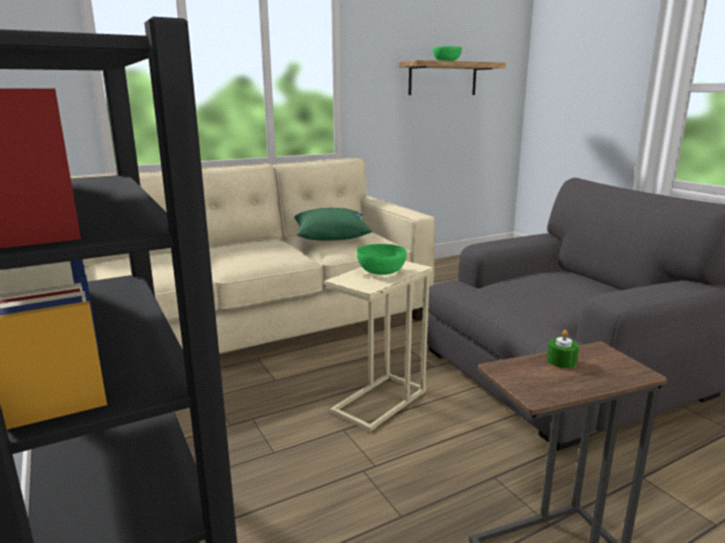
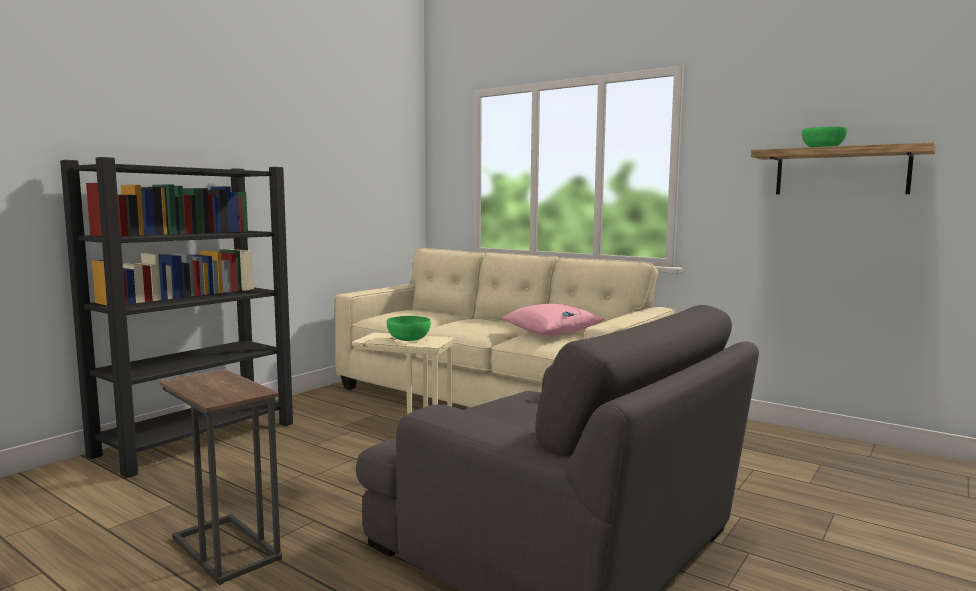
camera: 65 degrees right, 10 degrees down
(330, 237) = (552, 333): green pillow -> pink pillow
(561, 361) = (233, 383): green candle -> none

